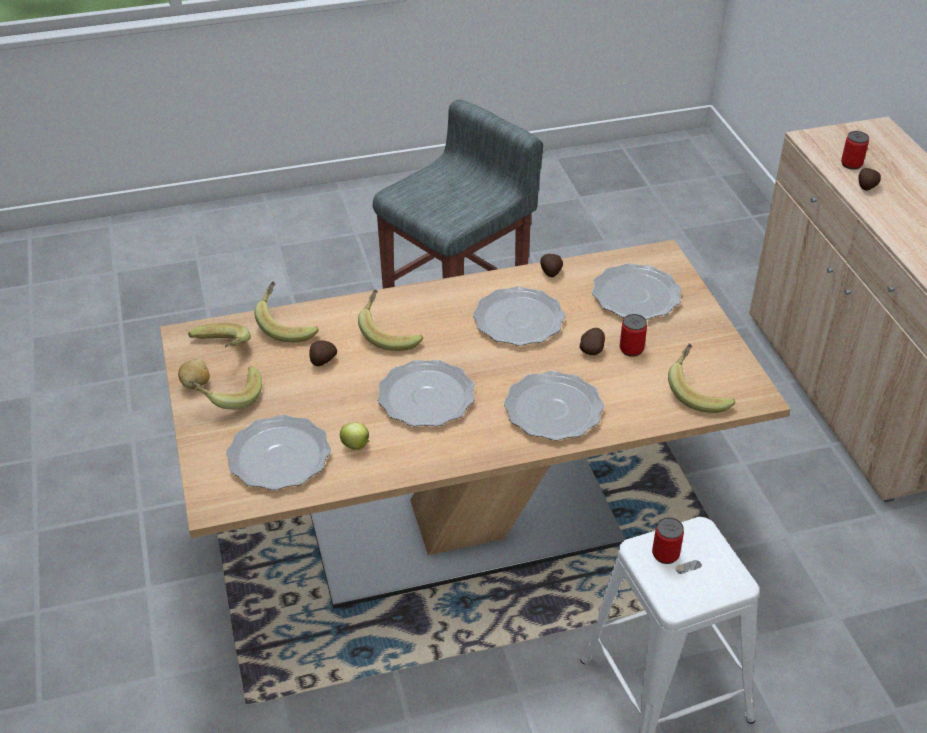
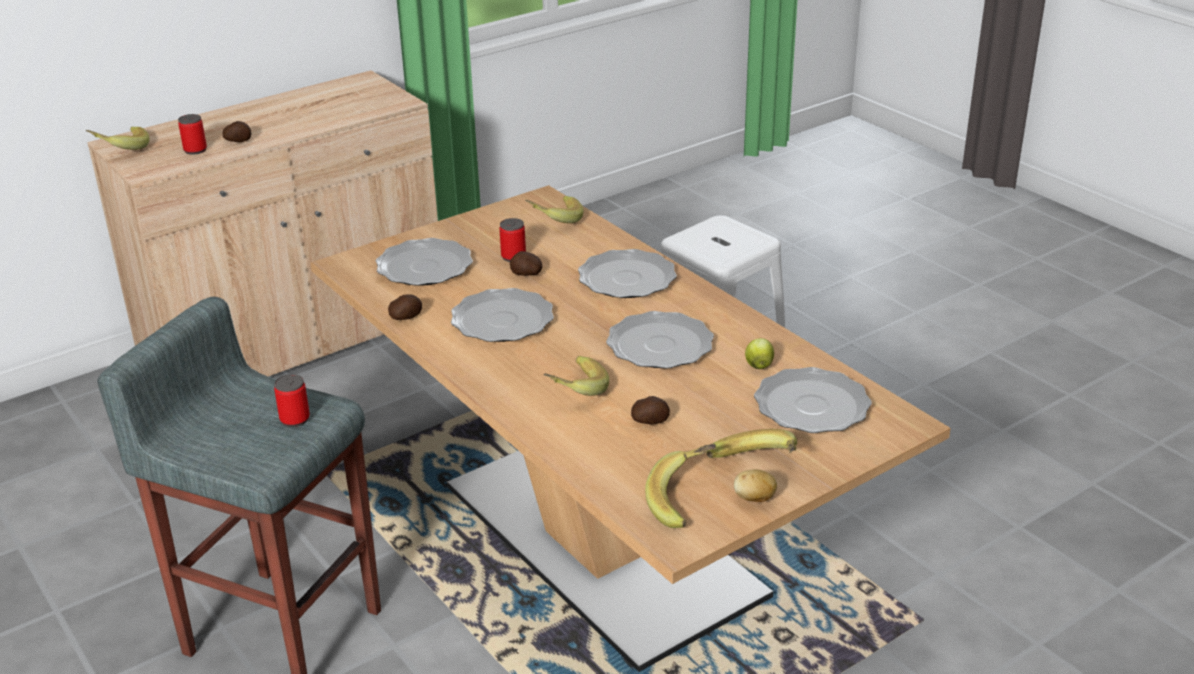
camera: 110 degrees left, 10 degrees down
(288, 325) = (604, 465): banana -> banana (121, 149)
(665, 554) = (717, 250): can -> can (295, 419)

